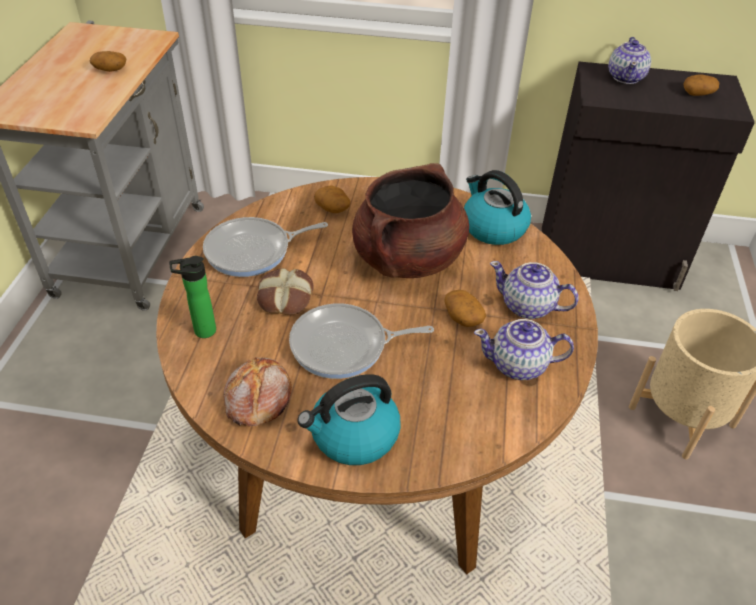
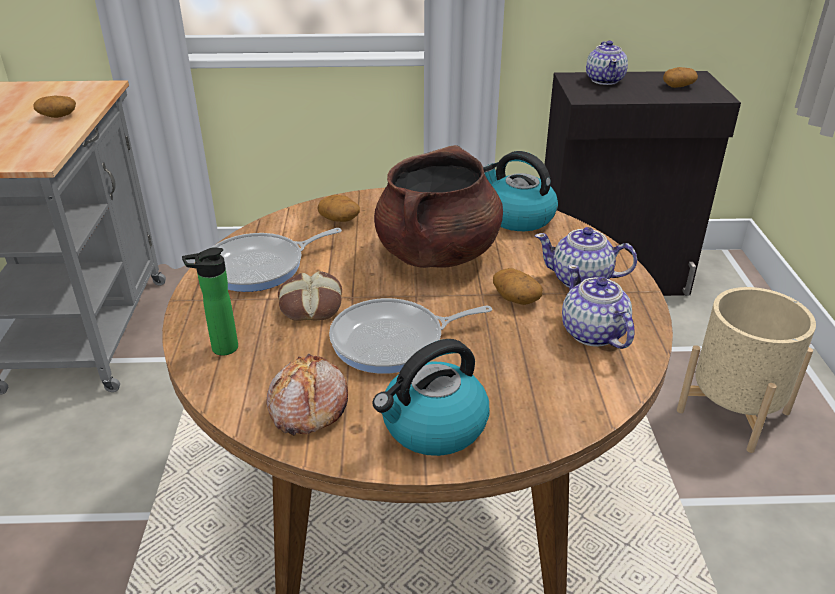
camera: 10 degrees left, 10 degrees down
(519, 365) = (593, 334): teapot -> teapot turned 75 degrees clockwise

